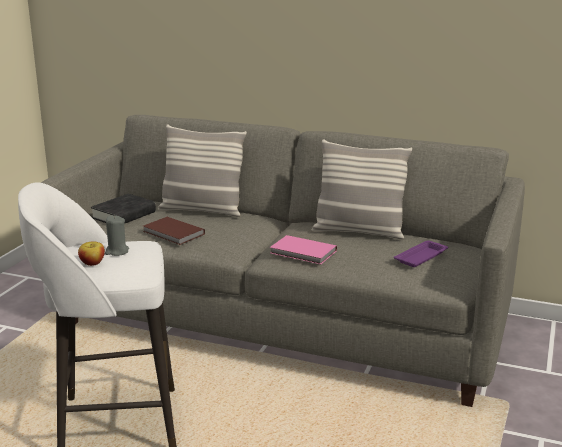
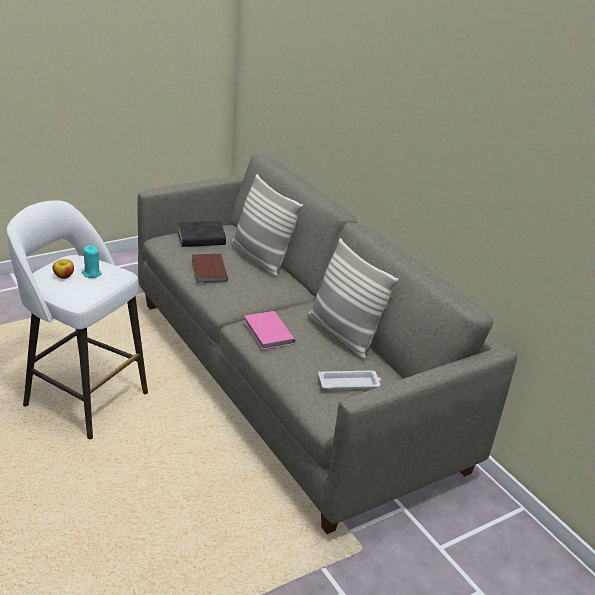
camera: 35 degrees right, 10 degrees up
(117, 251) = (91, 274): grey candle -> turquoise candle
(421, 257) = (349, 383): purple tray -> white tray

